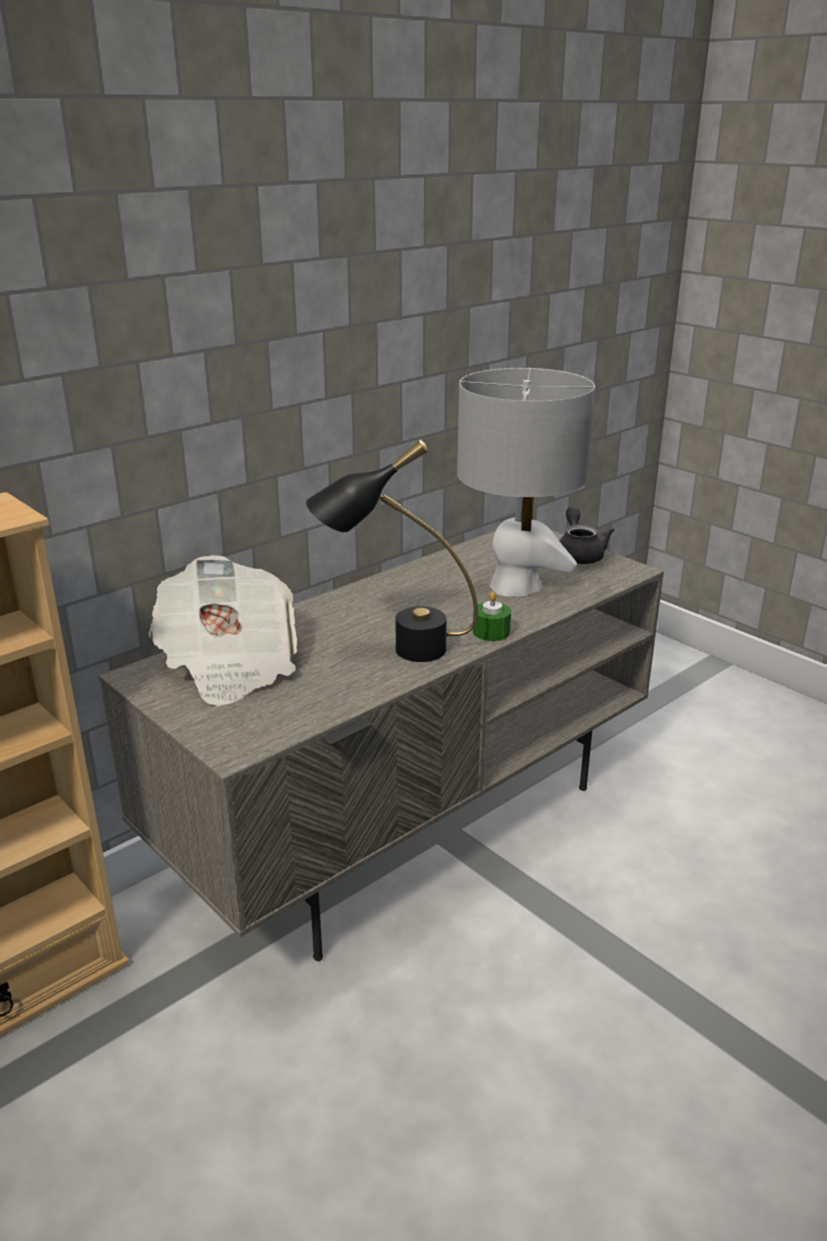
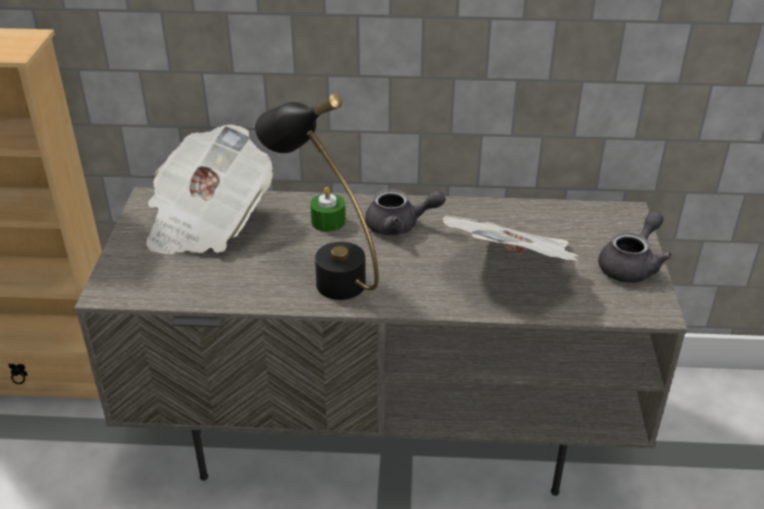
camera: 45 degrees right, 10 degrees up
(394, 598) = (400, 226): none -> grey teapot
(491, 632) = (417, 300): green candle -> green candle (328, 221)
(516, 586) = (513, 267): grey table lamp -> newspaper

